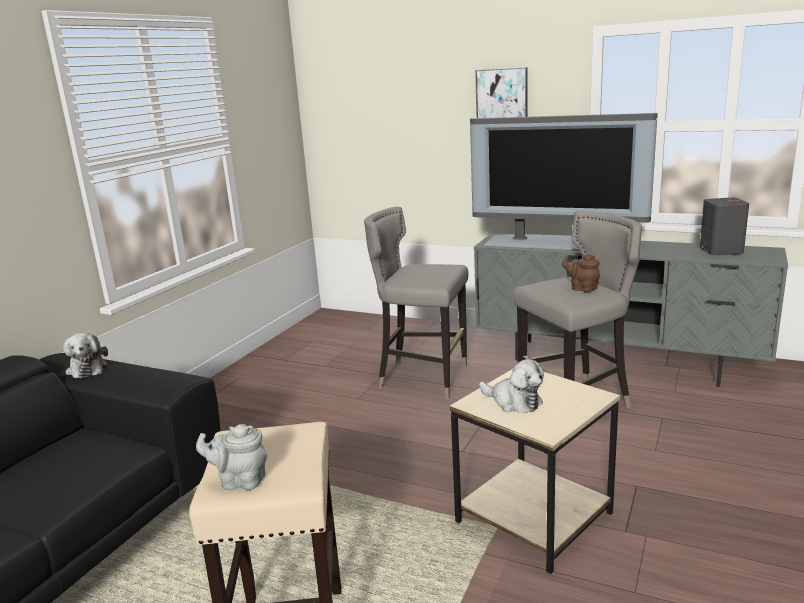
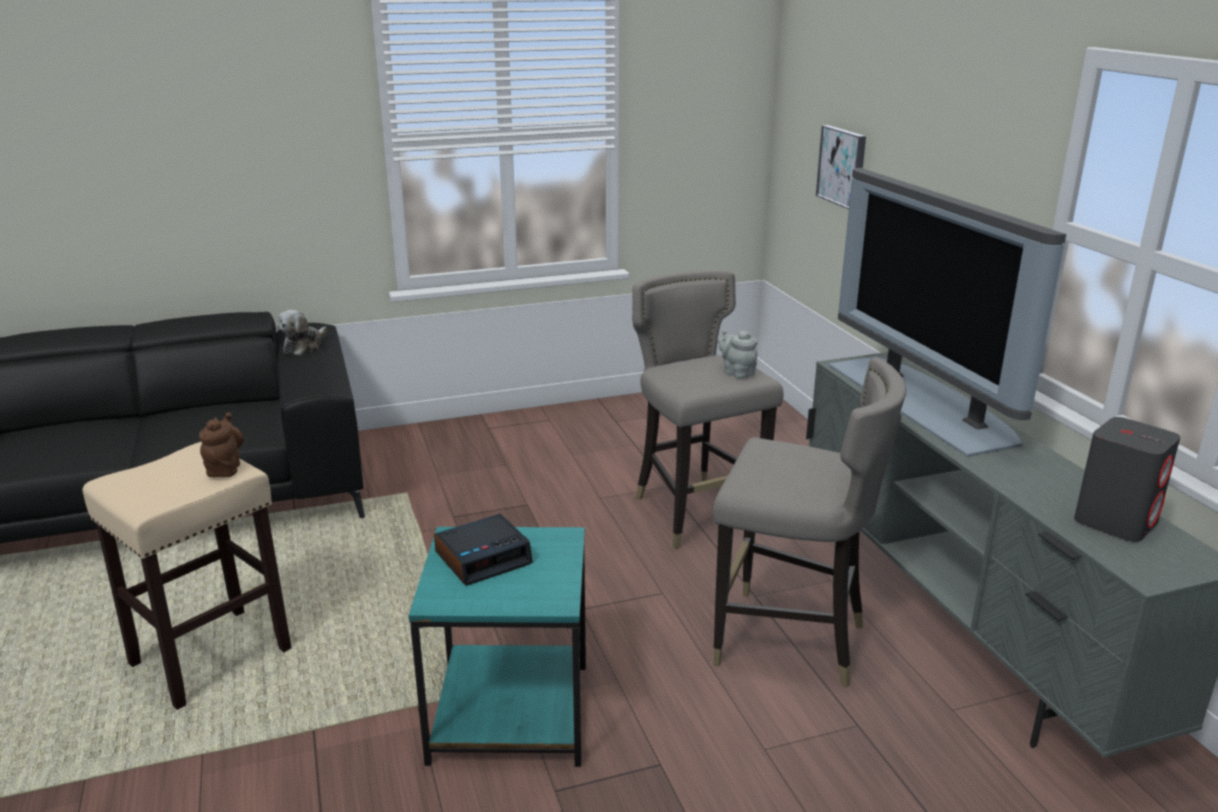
camera: 45 degrees right, 5 degrees up
(240, 481) = (130, 483): grey teapot -> grey teapot (736, 372)
(502, 95) = (962, 138): picture -> picture (843, 166)
(514, 402) = (483, 557): plush toy -> alarm clock
(533, 516) = (512, 711): beige side table -> turquoise side table
(582, 288) = (799, 475): brown teapot -> brown teapot (225, 468)

